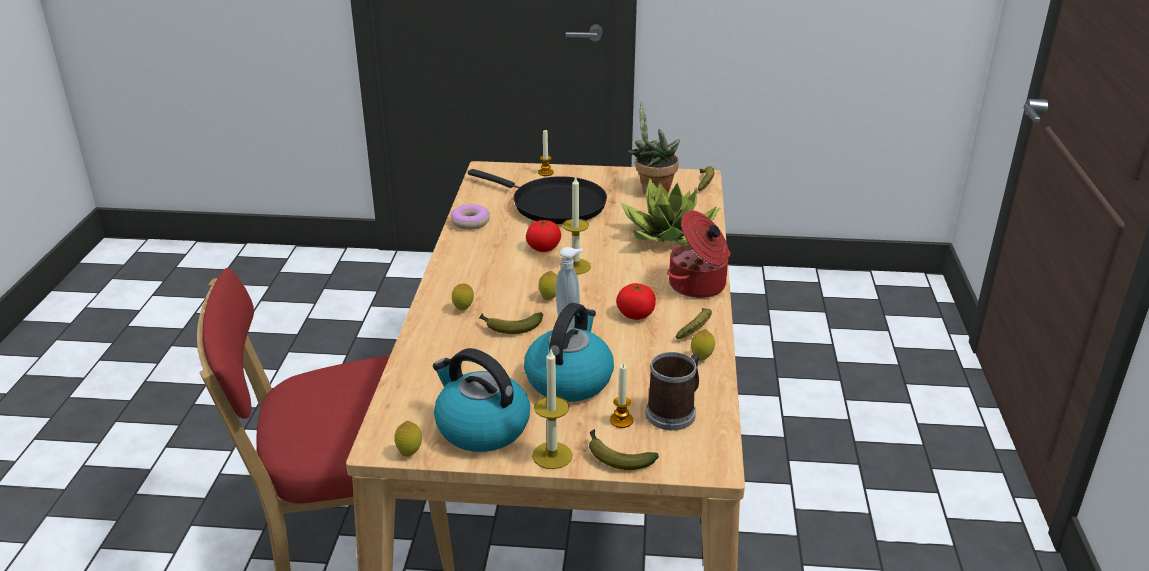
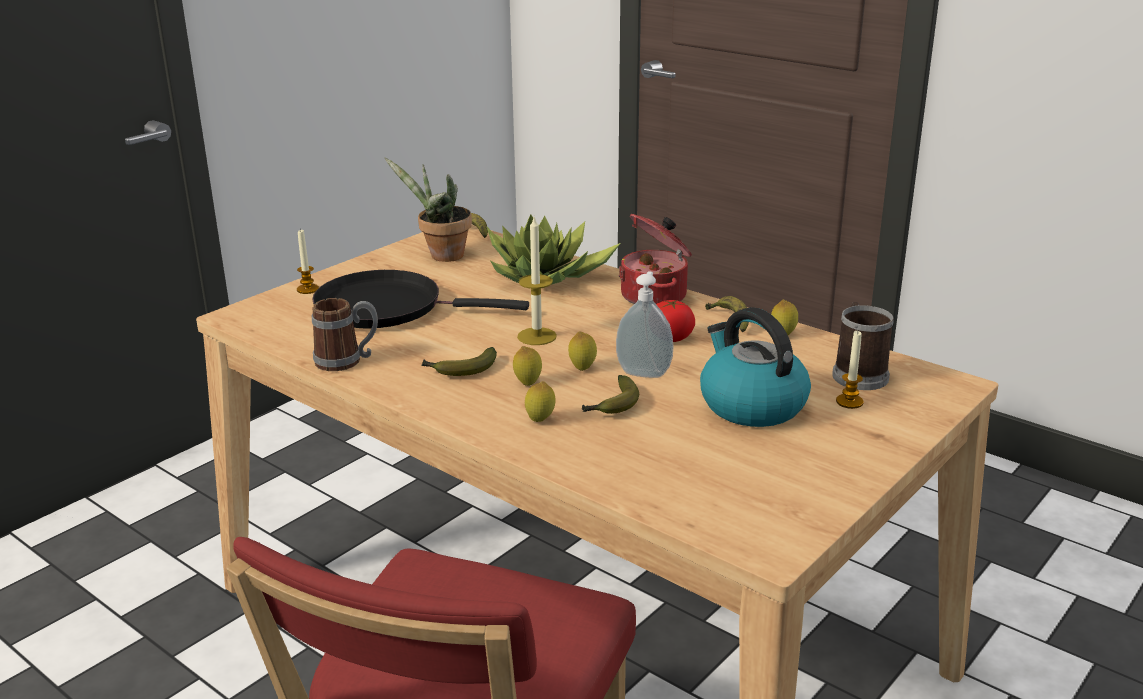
camera: 55 degrees left, 5 degrees down
(410, 453) = (803, 536): lemon -> lemon (527, 383)
(470, 222) = (347, 361): donut -> mug
(481, 427) = (792, 478): kettle -> none
(543, 248) = (473, 340): tomato -> none
(552, 455) = (878, 454): candle -> none
(553, 205) = (388, 307): black frying pan -> black frying pan turned 150 degrees counterclockwise
(616, 456) = (907, 423): banana -> banana (460, 370)

